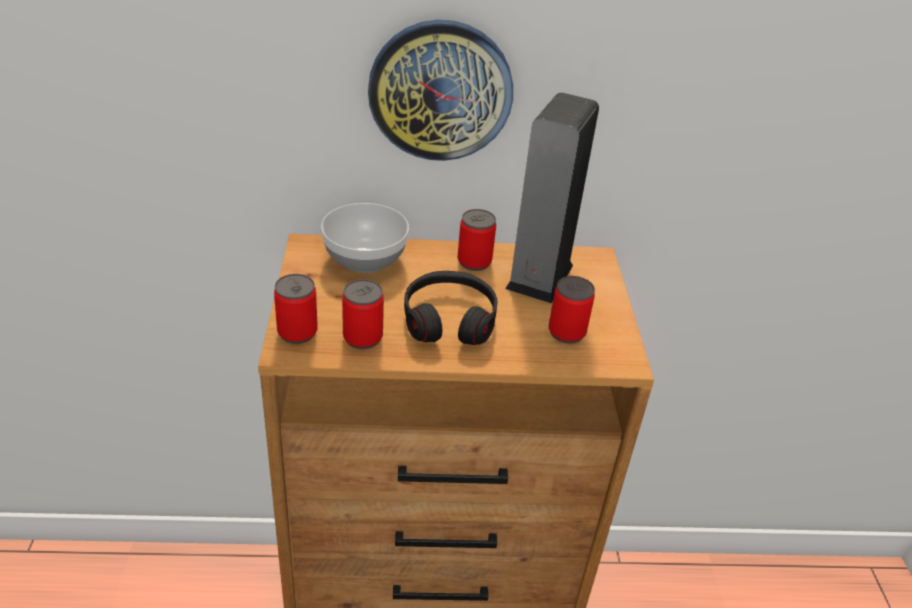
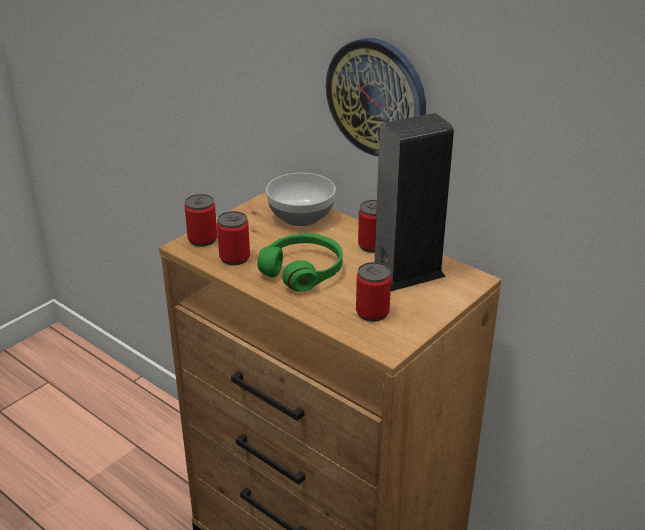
camera: 45 degrees right, 5 degrees down
(449, 319) = (303, 271): black headphones -> green headphones

